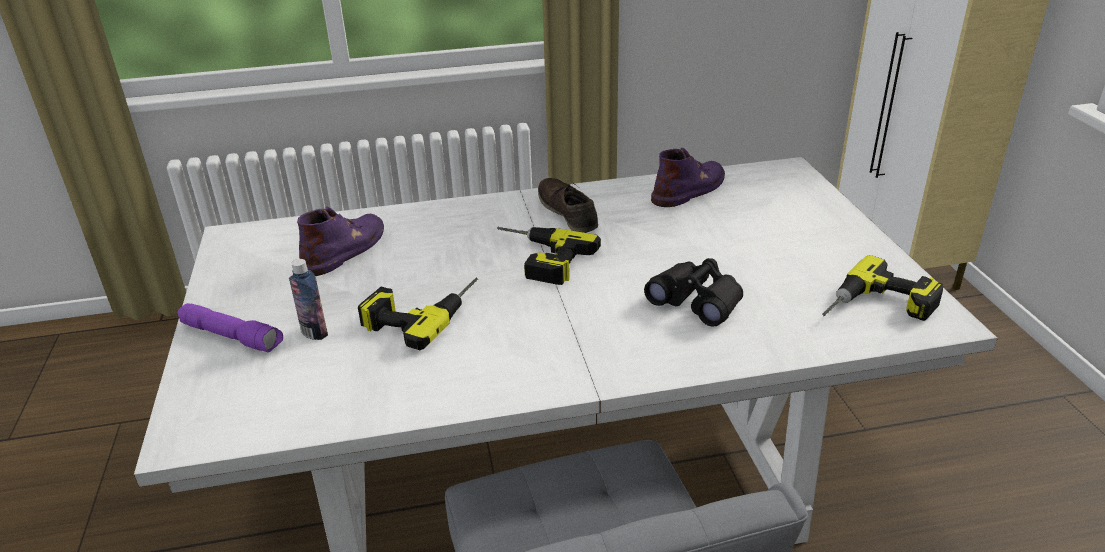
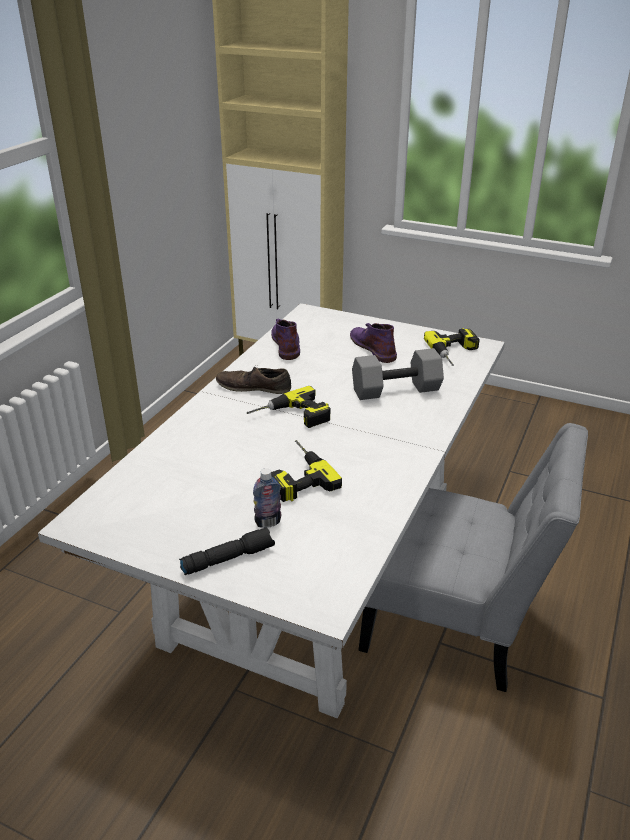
camera: 55 degrees left, 0 degrees up
(233, 336) = (228, 558): purple flashlight -> black flashlight
(345, 249) = (177, 479): purple boot -> purple boot (373, 347)
(697, 301) = (395, 391): black binoculars -> grey dumbbell

